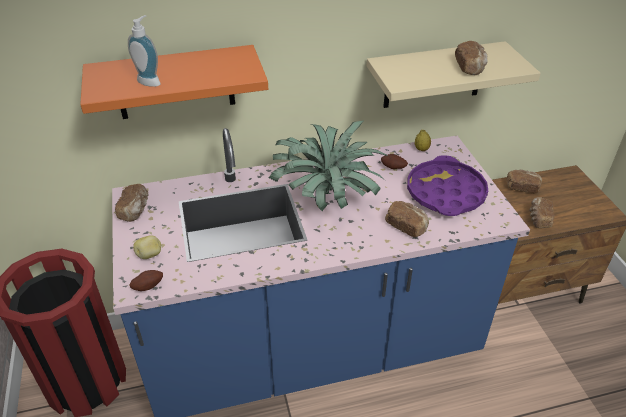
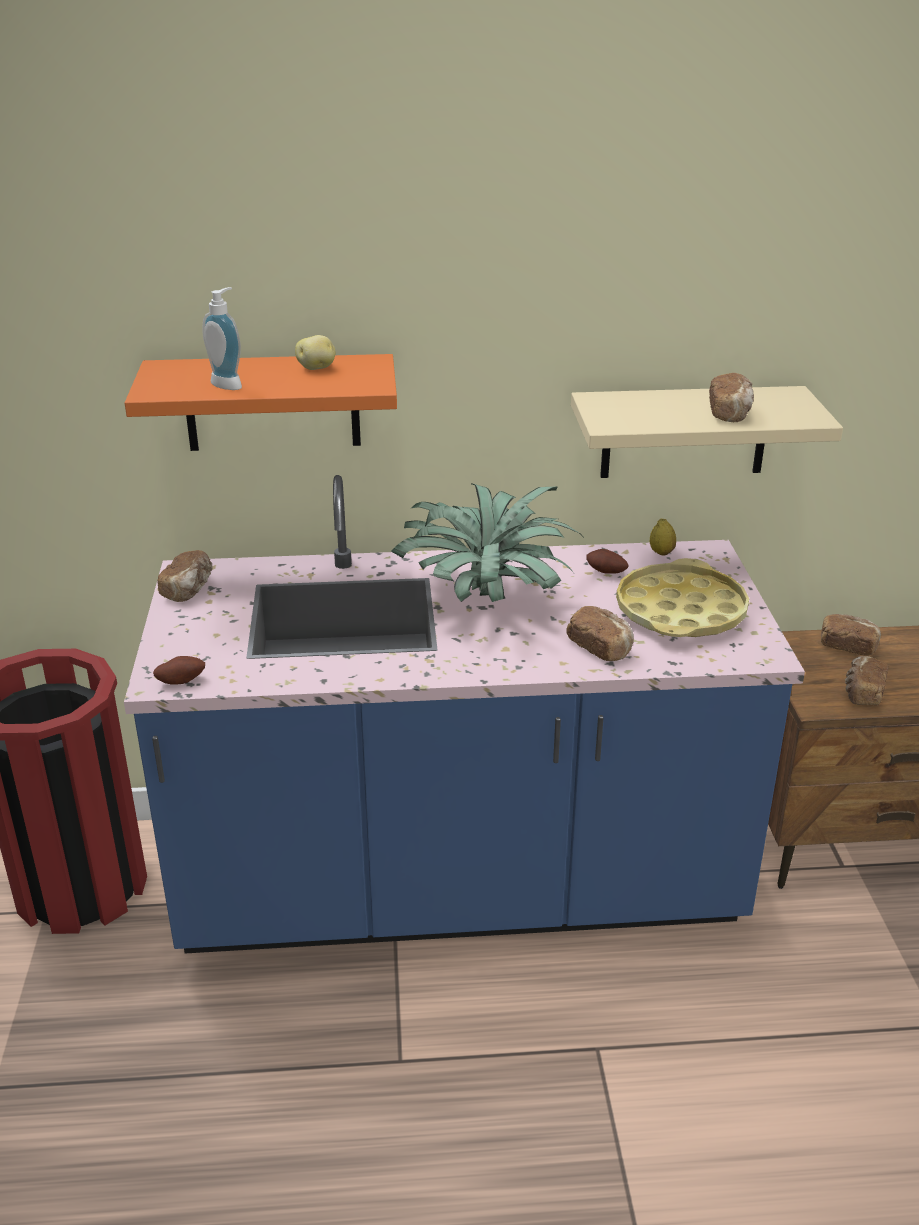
camera: 10 degrees right, 10 degrees down
(150, 255) = (194, 644): potato -> potato (317, 368)
(445, 192) = (680, 611): purple tray -> yellow tray

